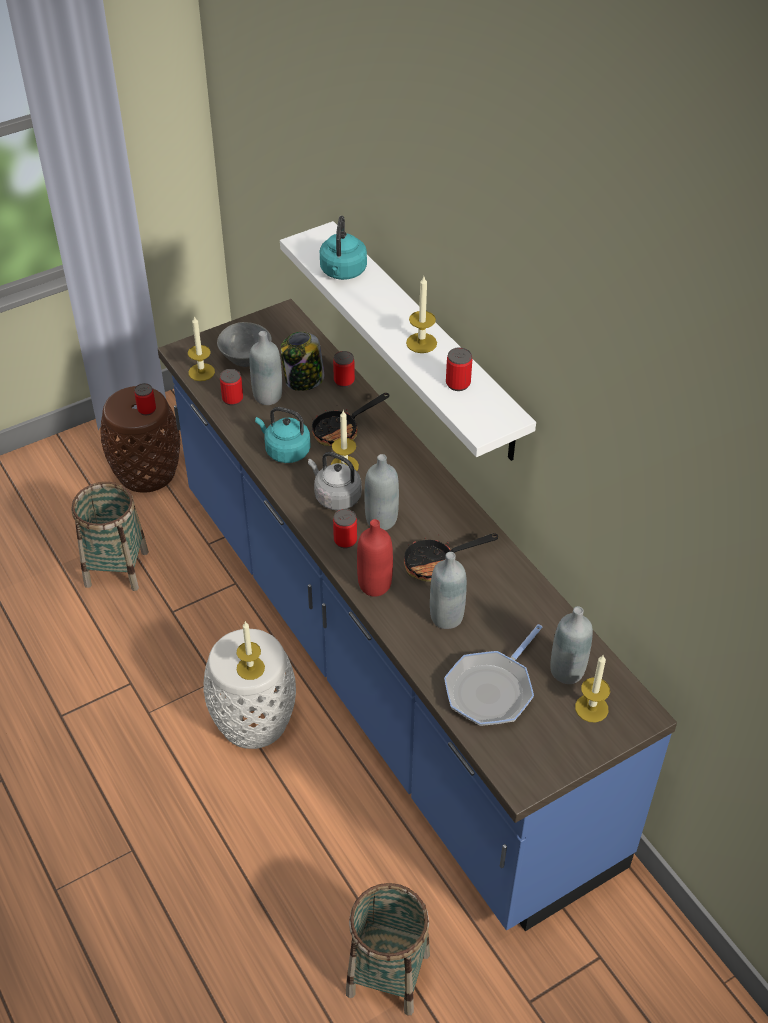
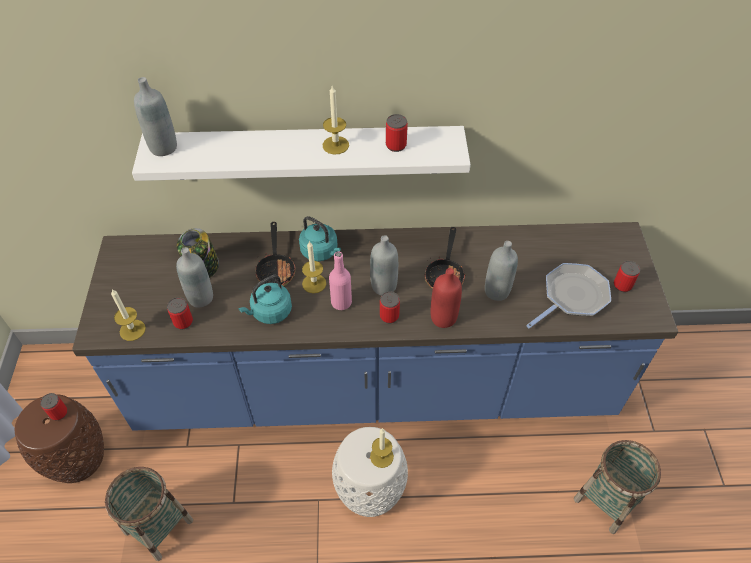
camera: 60 degrees left, 5 degrees up
(244, 360) = (145, 295): grey bowl -> none
(335, 496) = (341, 302): grey kettle -> pink bottle
(343, 272) = (212, 153): turquoise kettle -> turquoise kettle (321, 252)
(344, 381) = (225, 244): can -> can (622, 285)
(491, 690) = (572, 296): frying pan -> frying pan turned 105 degrees counterclockwise
(567, 671) = (575, 252): grey bottle -> grey bottle (163, 147)
(591, 708) = (610, 254): candle -> none

